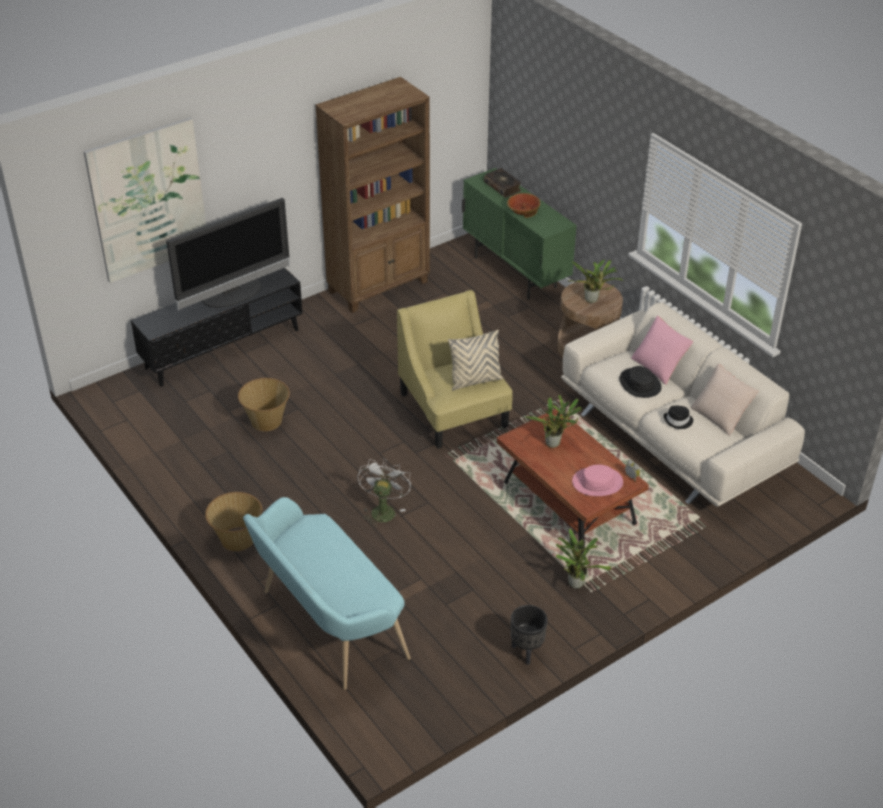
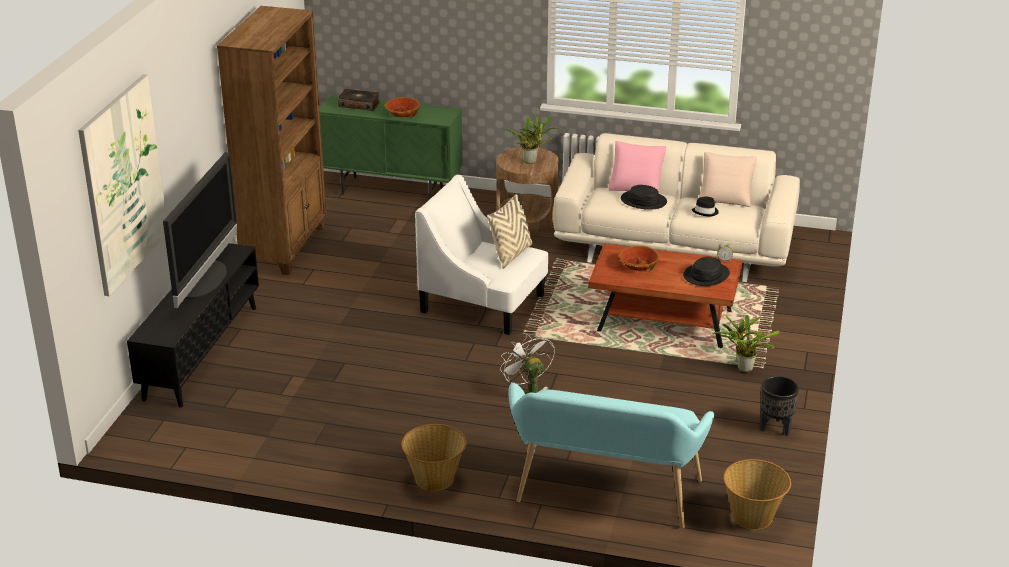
camera: 40 degrees left, 10 degrees down
(266, 421) = (329, 385): basket -> basket (753, 517)
(454, 410) = (483, 303): yellow armchair -> white armchair
(555, 443) = (638, 266): potted plant -> bowl
(597, 482) = (706, 275): pink hat -> black hat

